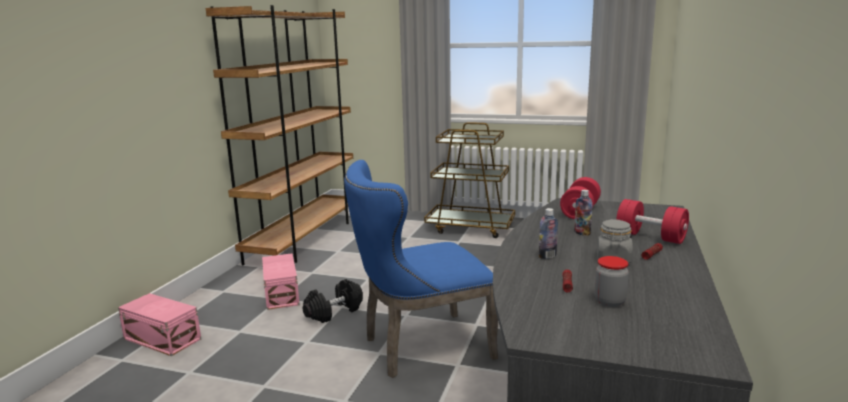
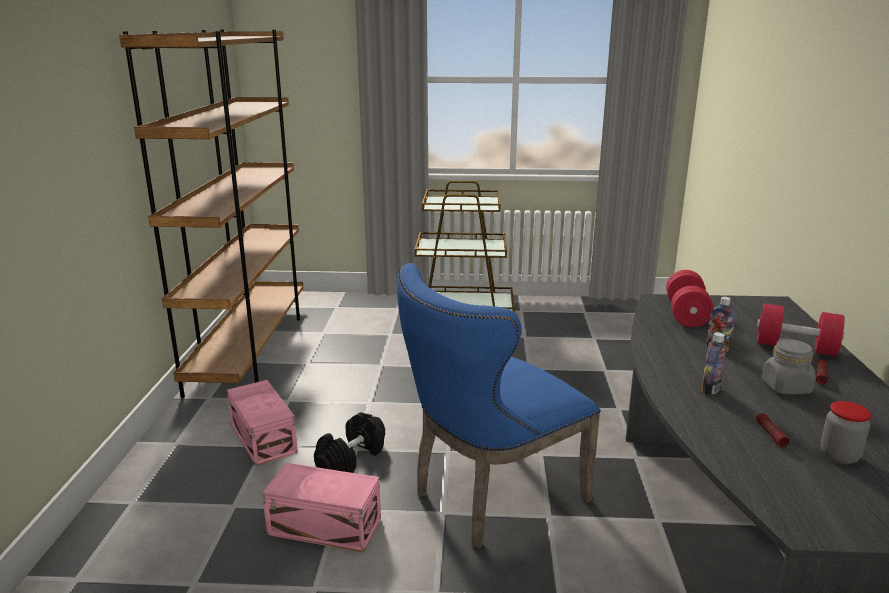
camera: 15 degrees left, 5 degrees up
(162, 338) = (122, 533): pink storage box -> pink storage box (324, 525)

